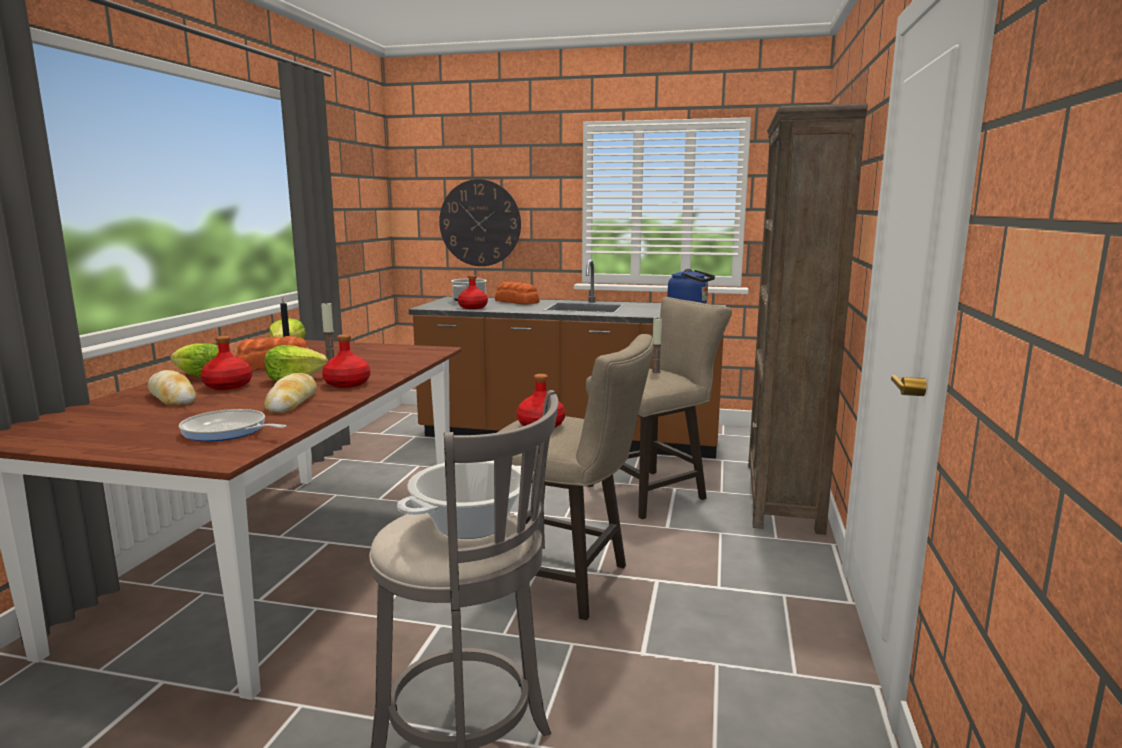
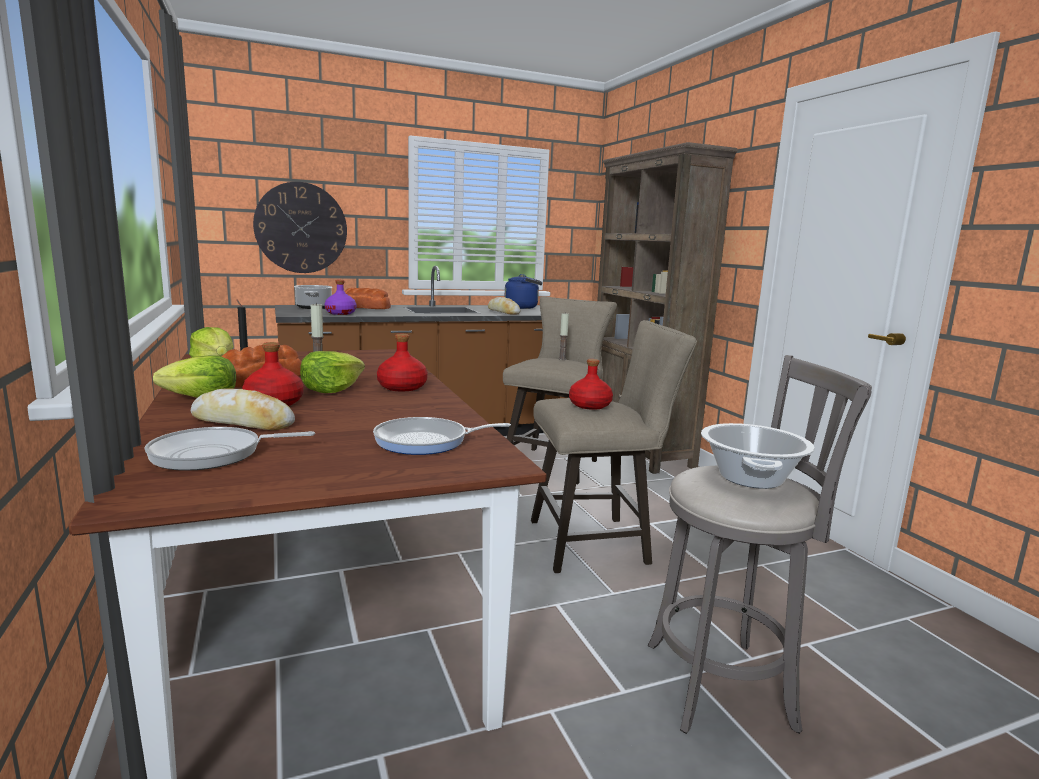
camera: 35 degrees left, 0 degrees up
(97, 417) = (213, 454): none -> frying pan
(292, 402) = (401, 408): bread -> bread (503, 312)
(473, 307) = (341, 313): red bottle -> purple bottle

